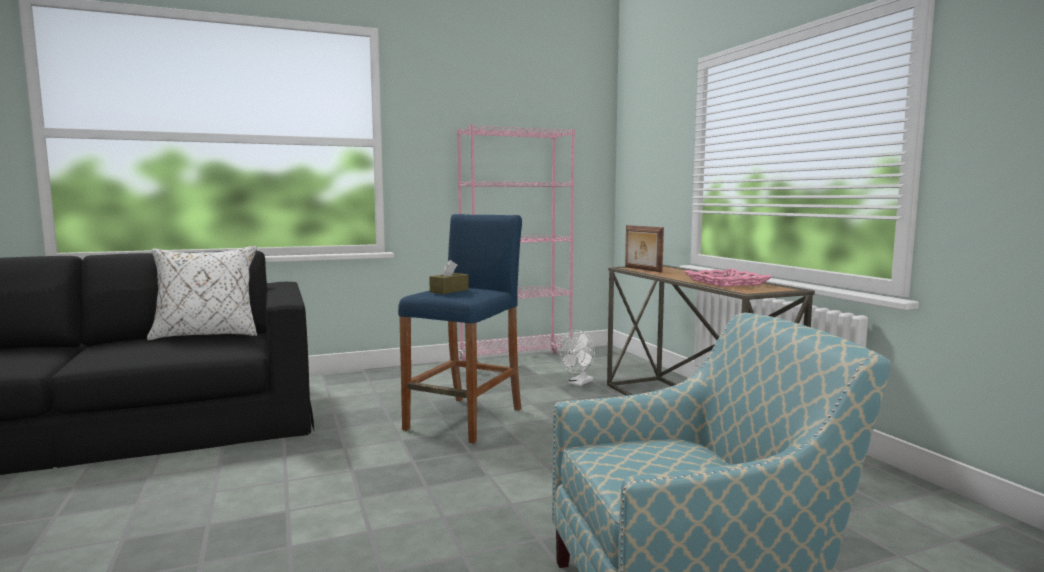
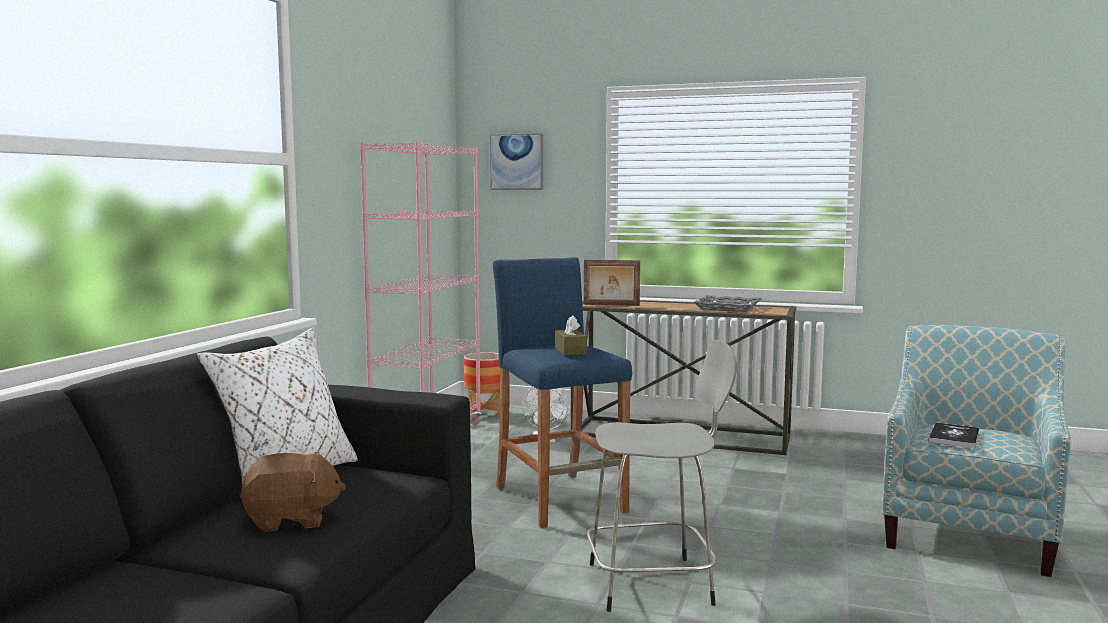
camera: 50 degrees left, 0 degrees up
(136, 350) = (291, 520): none -> brown plush toy
(341, 488) = (655, 583): none -> grey stool
(595, 357) = (485, 414): none -> planter
(624, 454) = (954, 437): none -> book
(645, 140) = (517, 162): none -> picture
(726, 282) = (728, 308): pink tray -> grey tray

